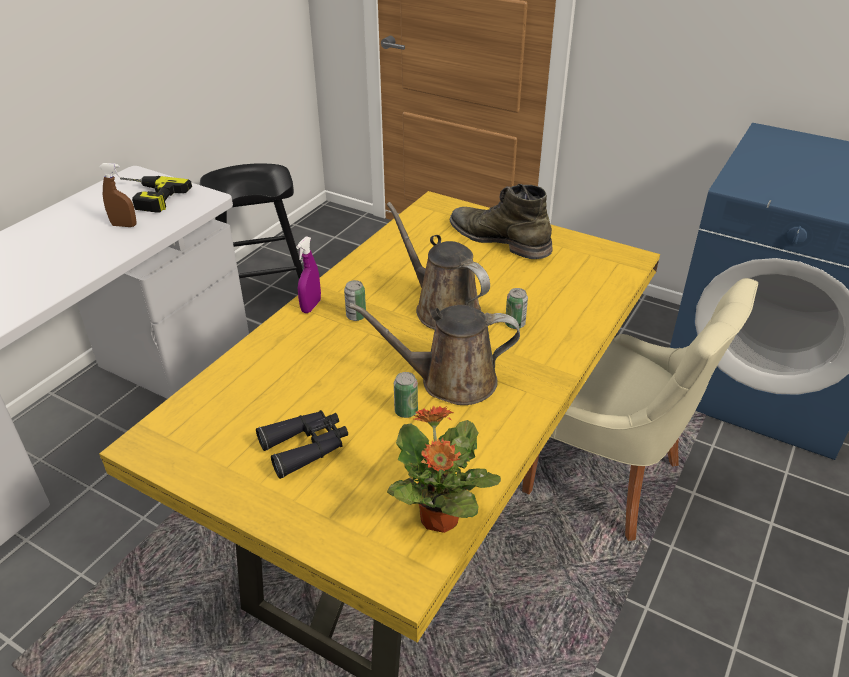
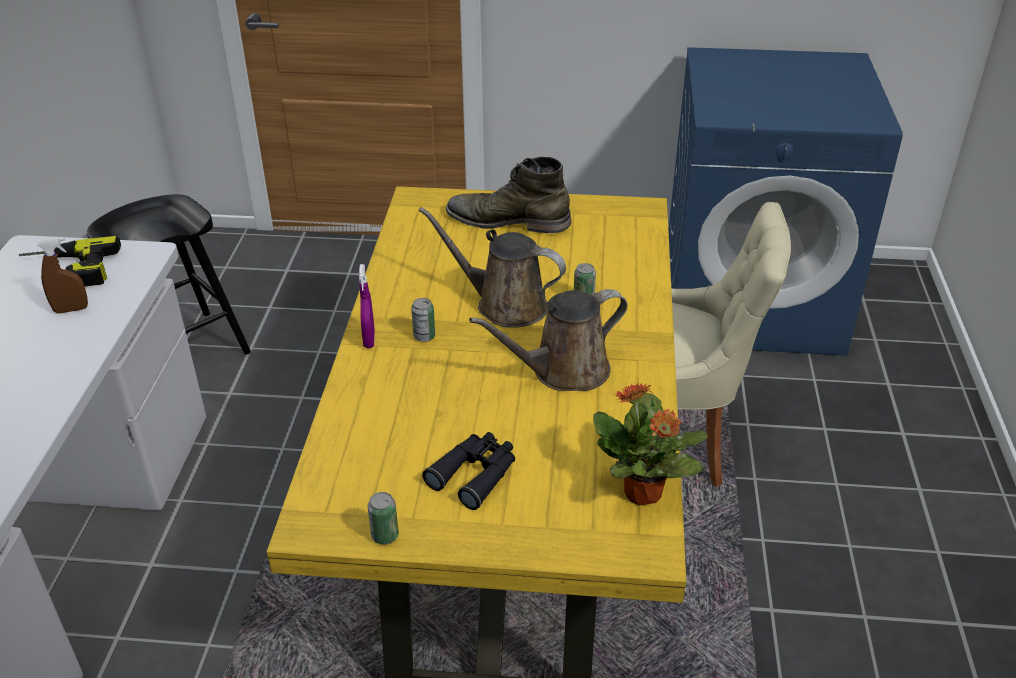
camera: 25 degrees left, 0 degrees up
(406, 411) = (543, 411): can -> can (385, 536)

